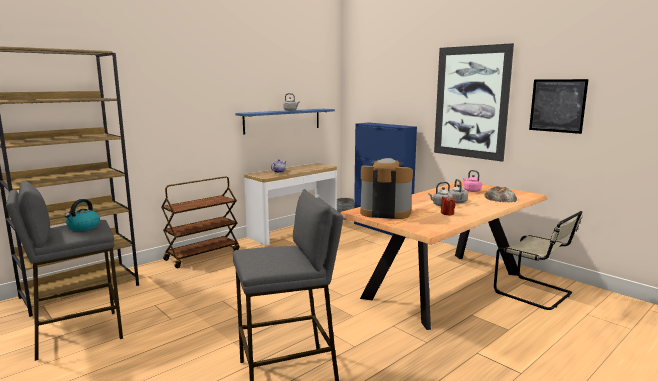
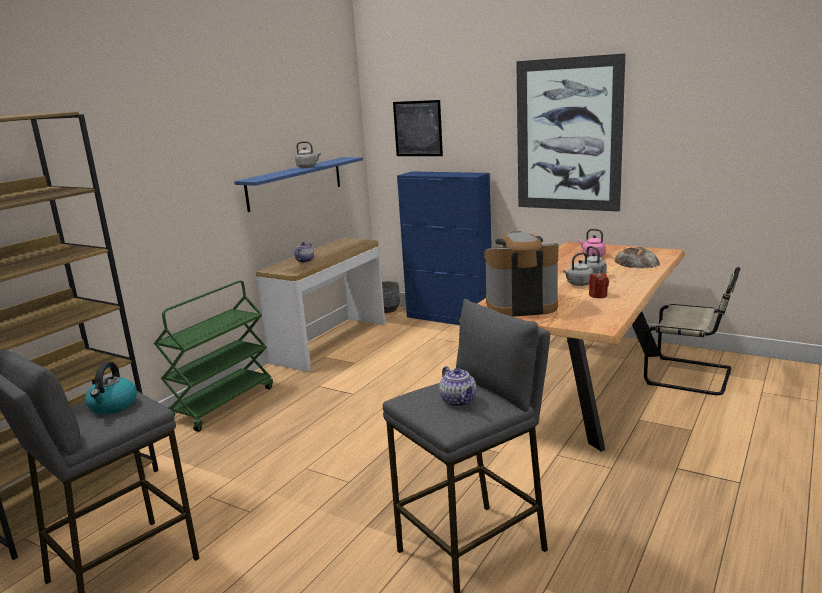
camera: 15 degrees left, 5 degrees up
(203, 255) = (222, 403): brown cart -> green cart
(276, 257) = (459, 401): none -> teapot
(557, 105) = (689, 134): picture -> picture (418, 128)

